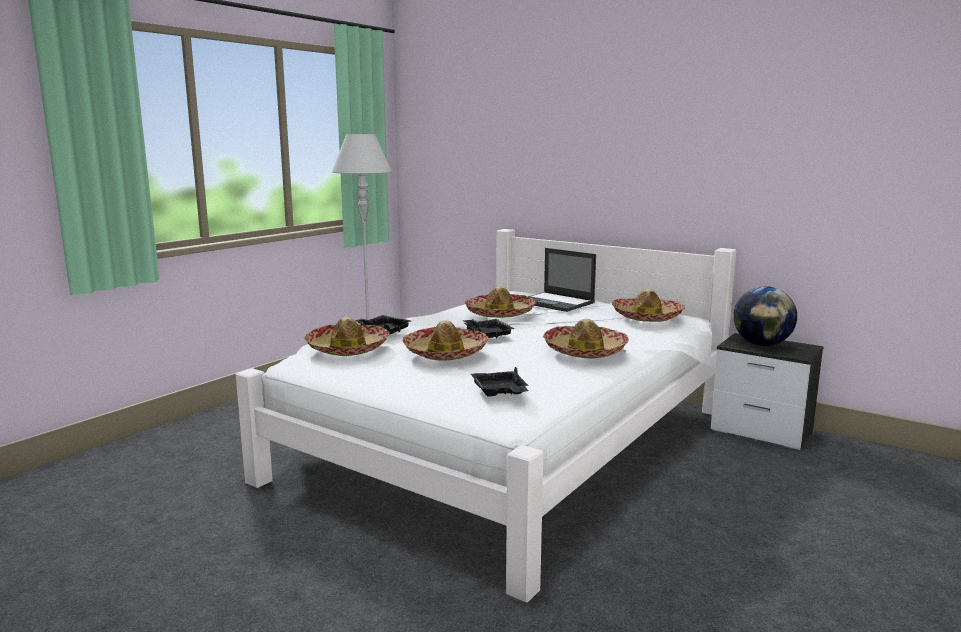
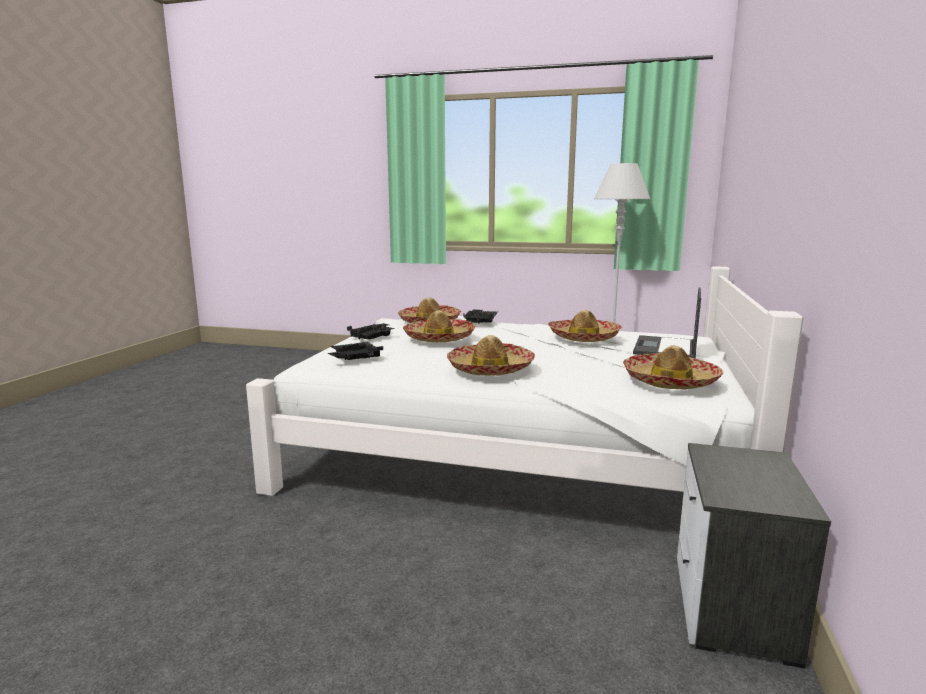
camera: 70 degrees right, 0 degrees up
(487, 335) = (505, 341): black tray -> black tray (372, 337)
(762, 344) = (746, 470): globe -> none

